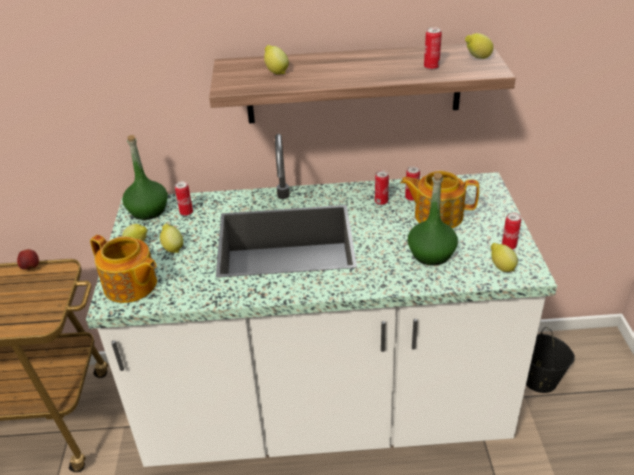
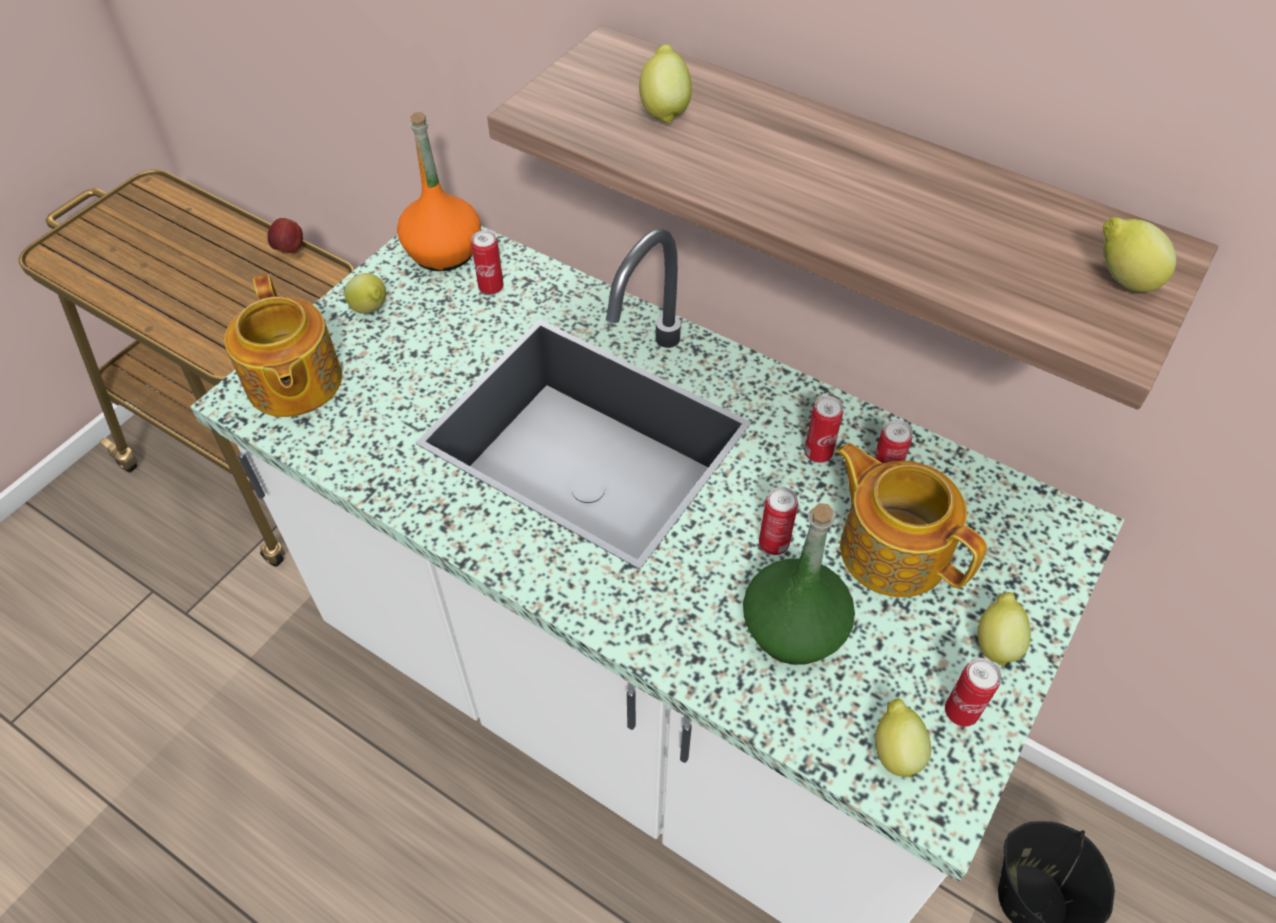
camera: 35 degrees right, 15 degrees up
(148, 210) = (443, 252): green bottle -> orange bottle
(173, 248) = (410, 346): lemon -> lemon (995, 642)
(431, 67) = (982, 254): can -> can (773, 544)

